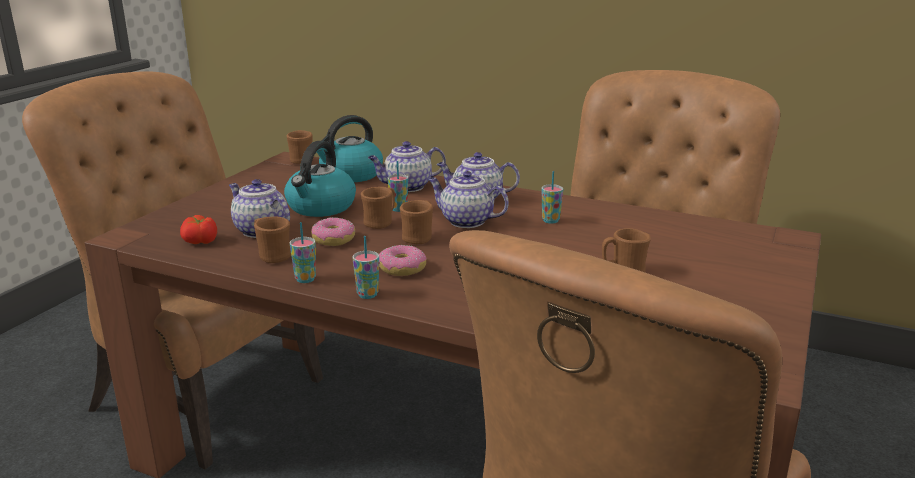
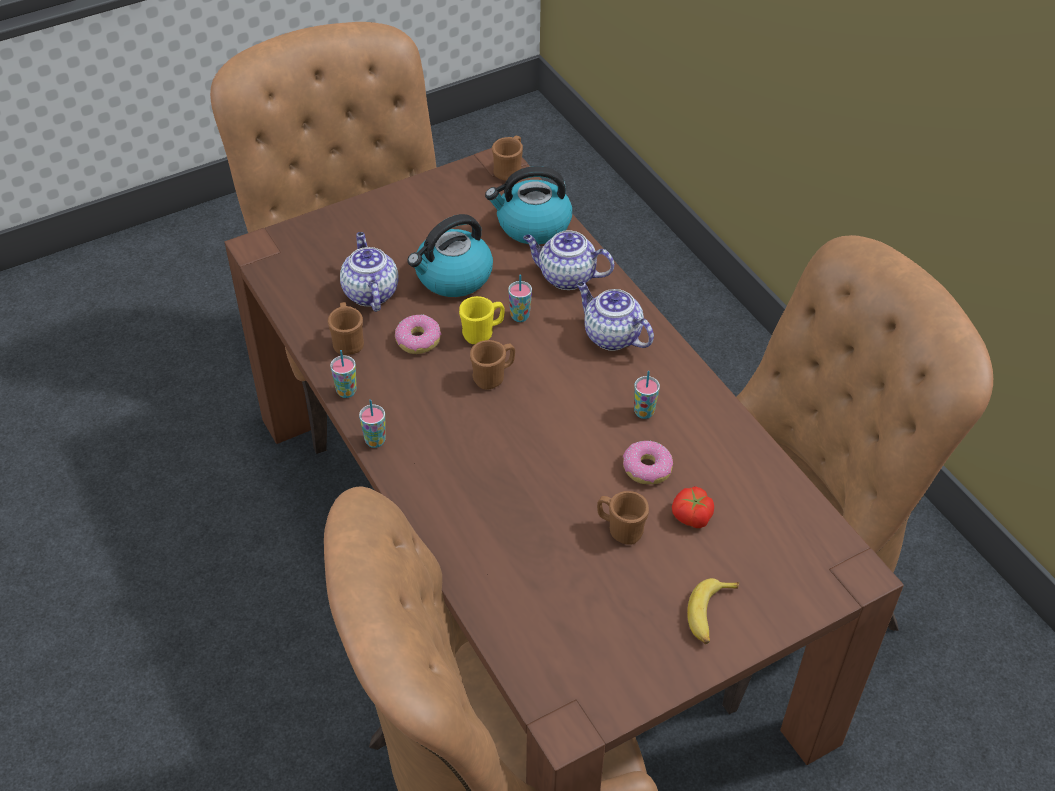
camera: 35 degrees right, 25 degrees up
(200, 241) = (310, 287): tomato -> tomato (691, 516)
(381, 223) = (482, 333): brown mug -> yellow mug
(402, 269) = (434, 418): donut -> donut (646, 468)
(465, 221) = (561, 370): teapot -> none
(747, 285) = (710, 615): none -> banana

